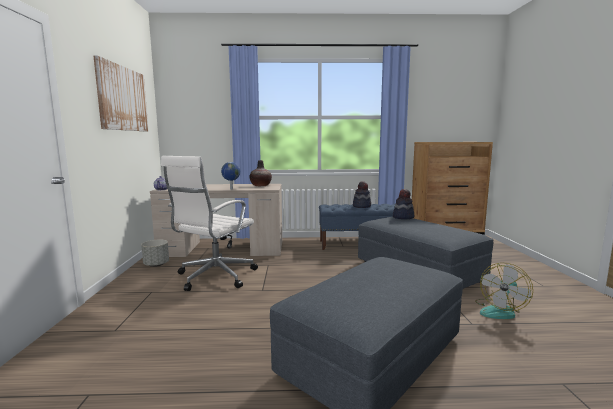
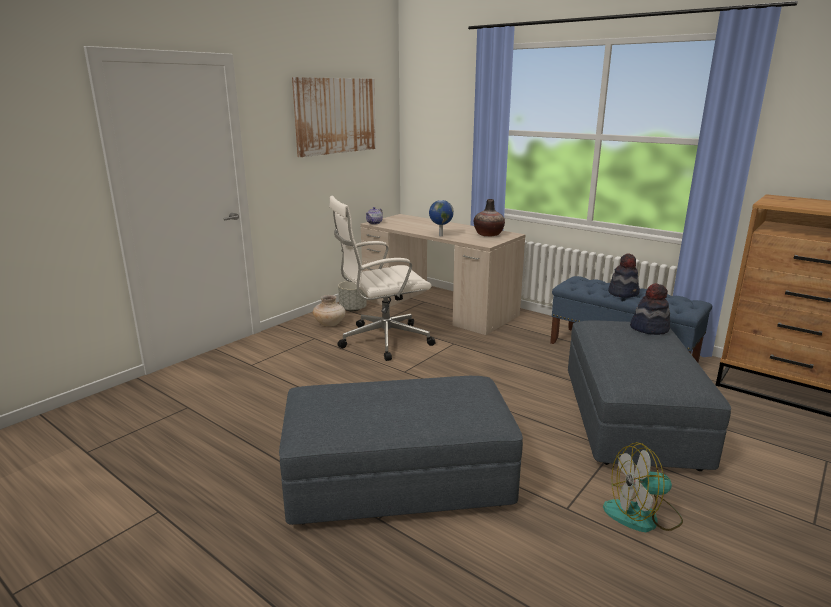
camera: 40 degrees right, 10 degrees up
(151, 279) = (330, 324): none -> beige vase

